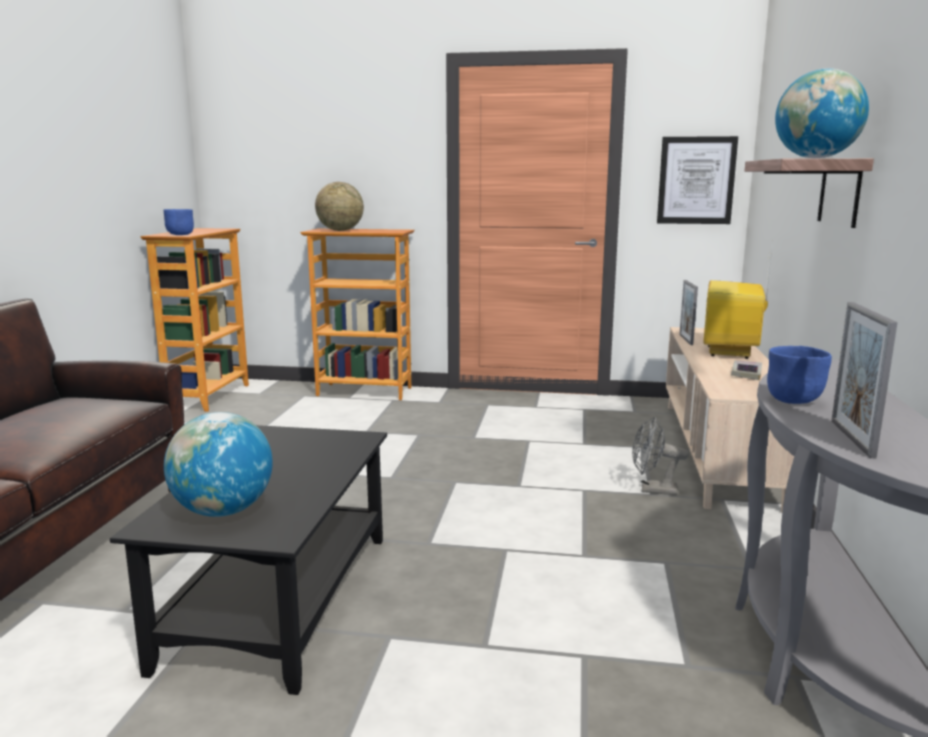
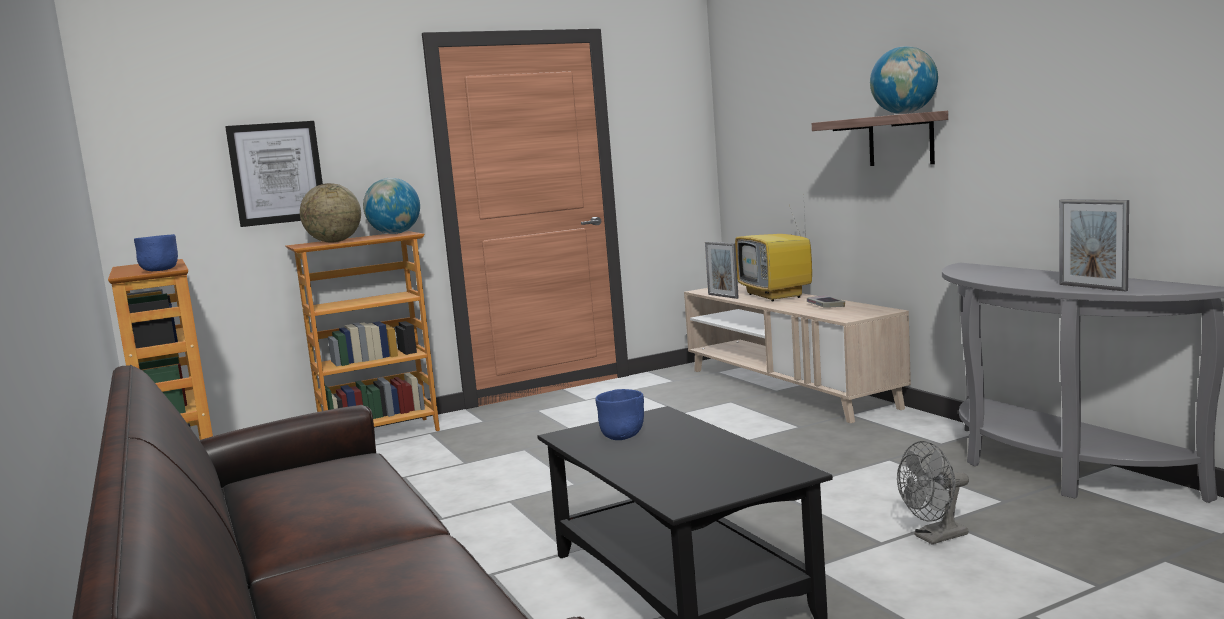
camera: 35 degrees left, 5 degrees down
(223, 511) = (707, 478): globe -> globe (395, 233)
(652, 490) = (795, 424): grey fan -> grey fan (935, 537)
(696, 180) = (674, 150): picture -> picture (277, 173)
(794, 401) = (1011, 282): blue bowl -> blue bowl (623, 436)

